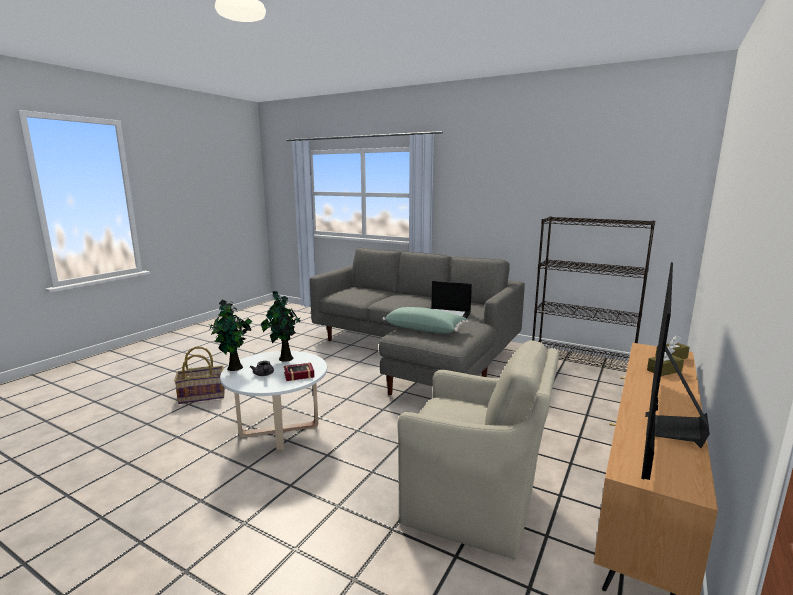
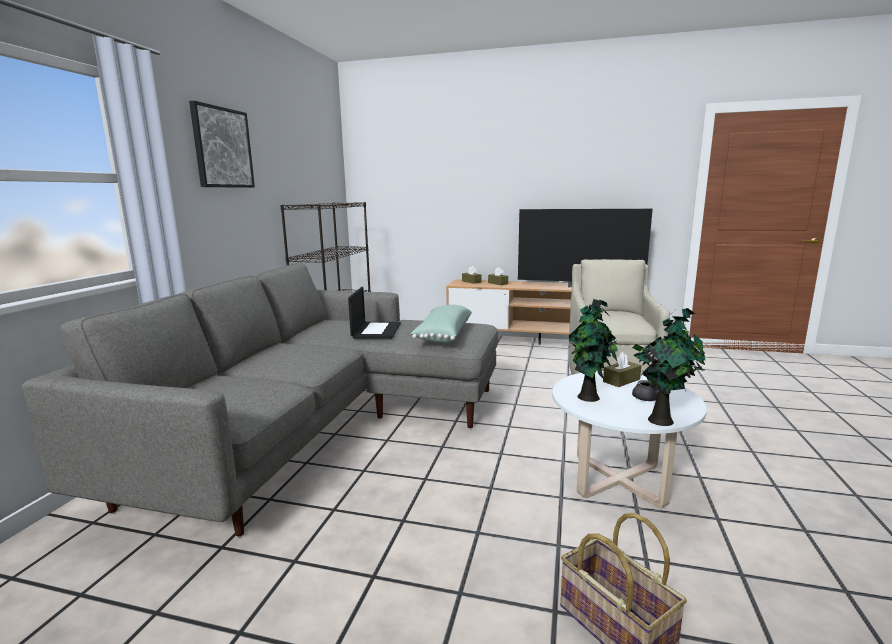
camera: 105 degrees left, 0 degrees up
(297, 375) = (621, 380): book -> brown tissue box
(496, 175) = (222, 148): none -> picture

